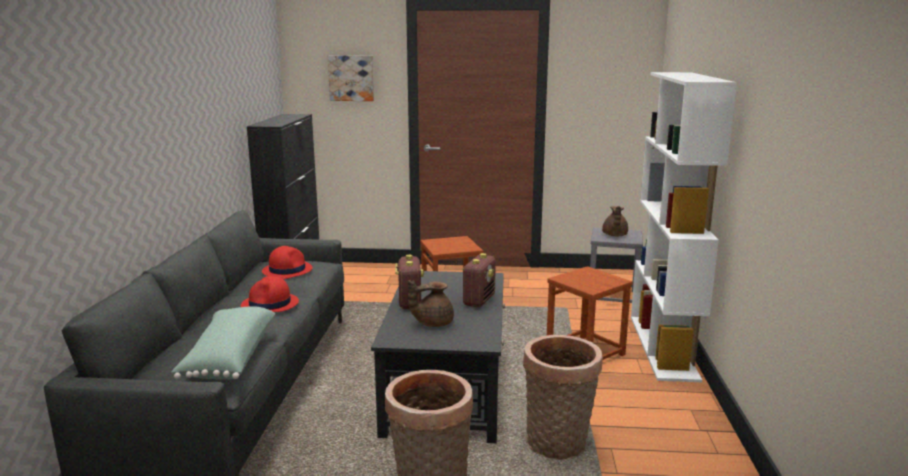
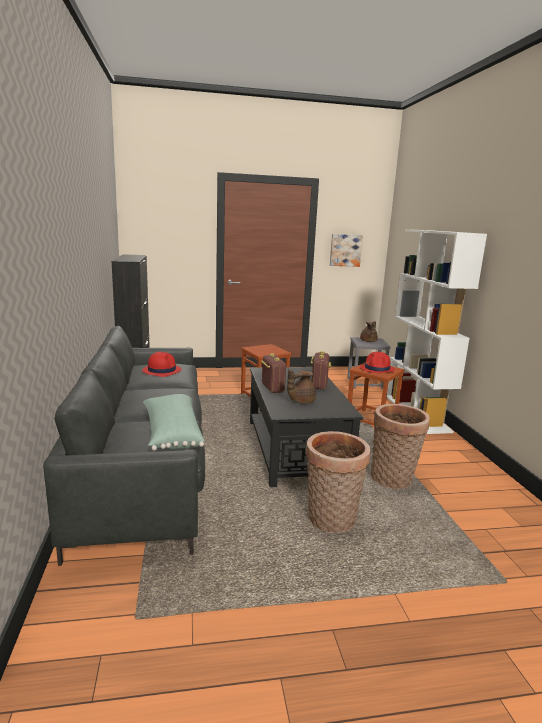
camera: 15 degrees left, 0 degrees up
(270, 304) = (169, 394): red hat -> red hat (377, 369)
(351, 78) = (174, 229): picture -> picture (345, 250)

